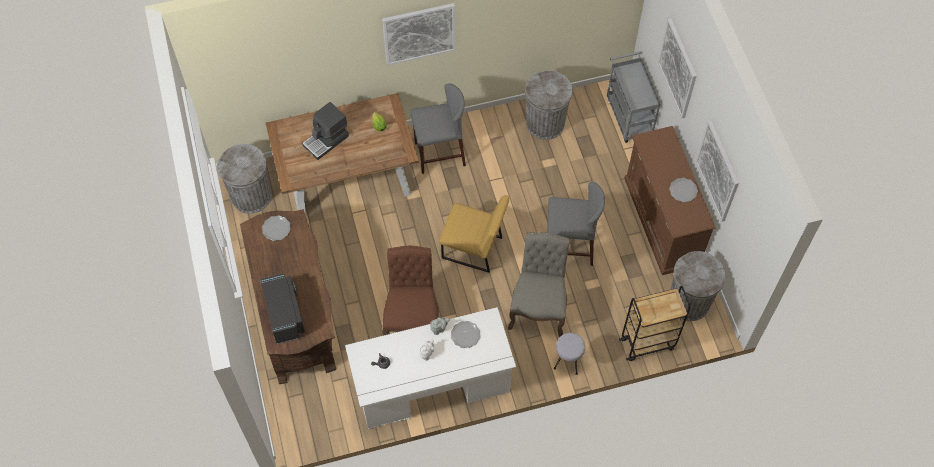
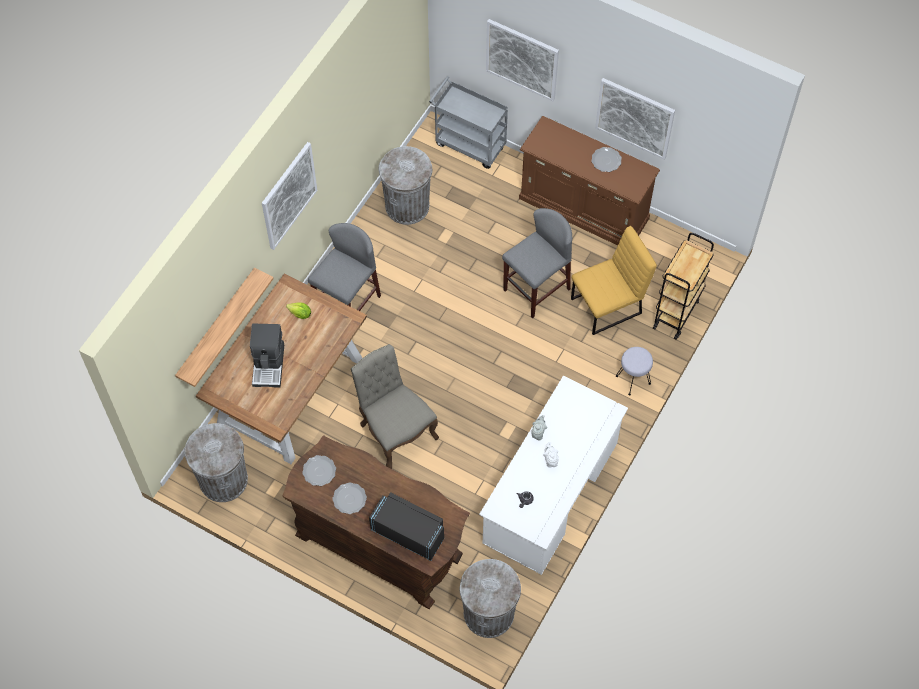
camera: 45 degrees left, 0 degrees up
(305, 85) = (217, 326): none -> shelf
(413, 321) = (480, 458): brown chair -> none
(465, 335) = (563, 419): plate -> plate (349, 499)
(473, 248) = (463, 357): yellow chair -> yellow chair (608, 305)
(538, 308) = (566, 359): grey chair -> grey chair (395, 432)
(689, 302) = (671, 254): grey trash can -> grey trash can (489, 613)

